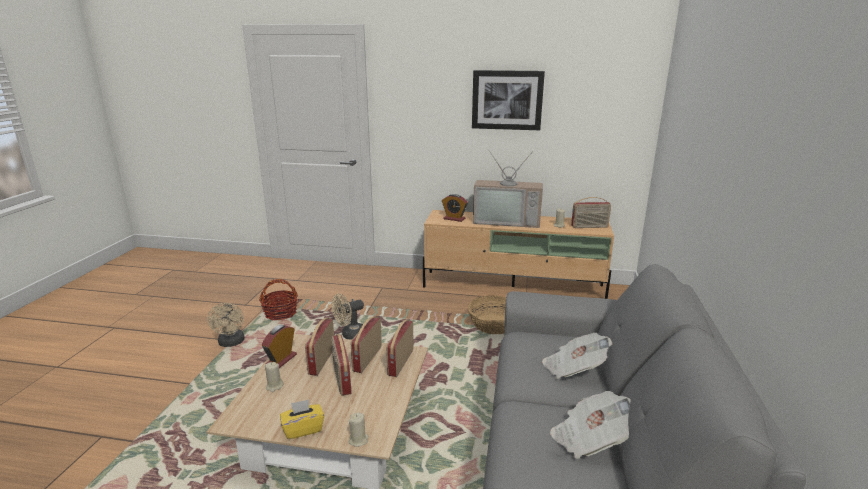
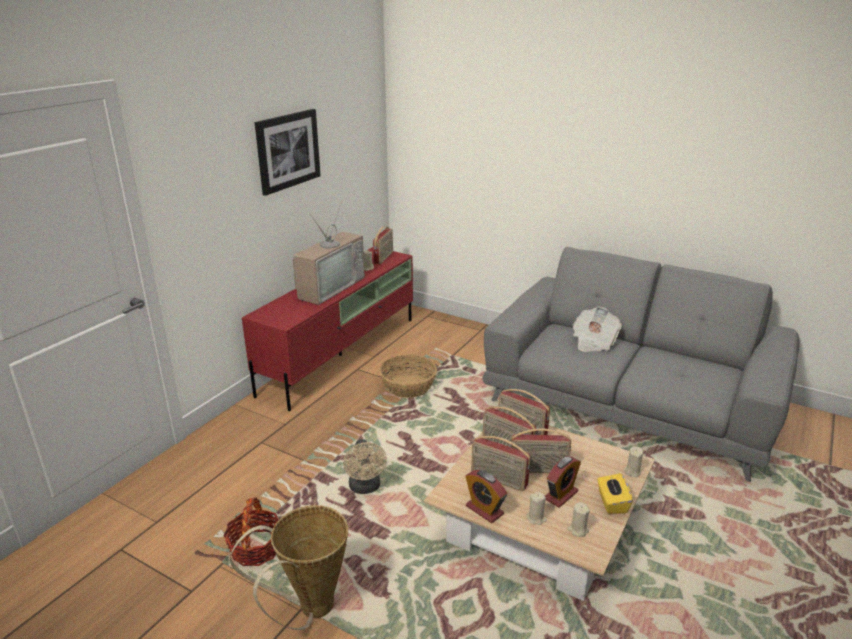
camera: 70 degrees left, 5 degrees up
(231, 343) = (309, 610): beige fan -> basket
(261, 411) = (578, 530): none -> beige candle
(454, 219) = (291, 311): alarm clock -> alarm clock (561, 495)
(514, 286) = (341, 354): beige tv stand -> red tv stand
(589, 439) = (674, 359): newspaper -> none

